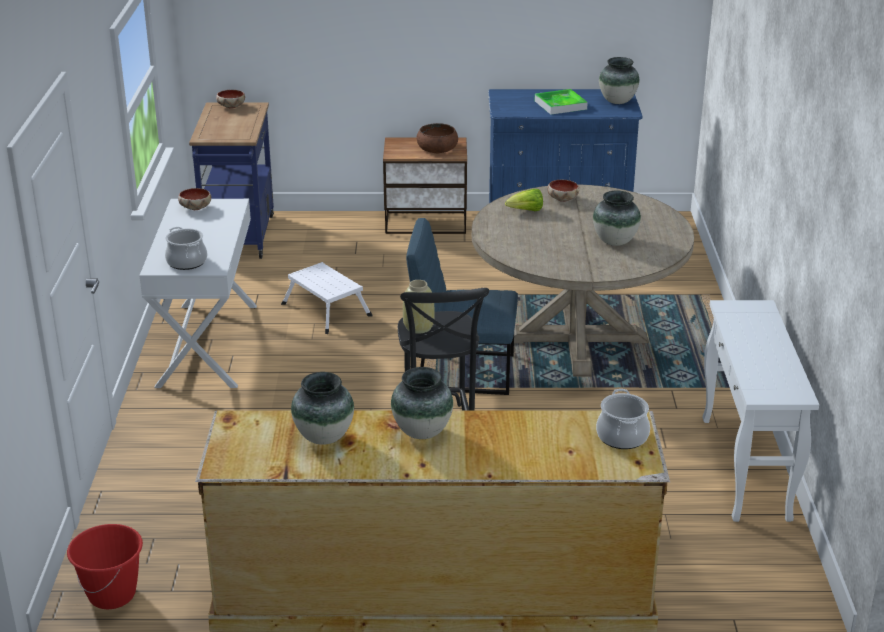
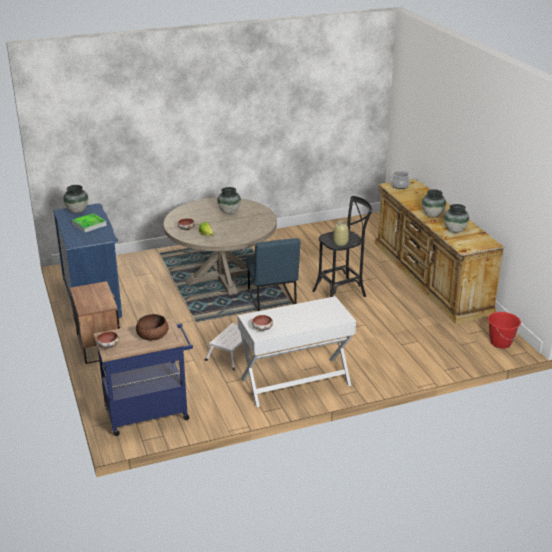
camera: 110 degrees left, 0 degrees up
(187, 262) = (331, 311): cooking pot -> none
(437, 148) = (93, 293): brown bowl -> brown bowl (152, 334)
(746, 469) = (303, 231): white console table -> none

